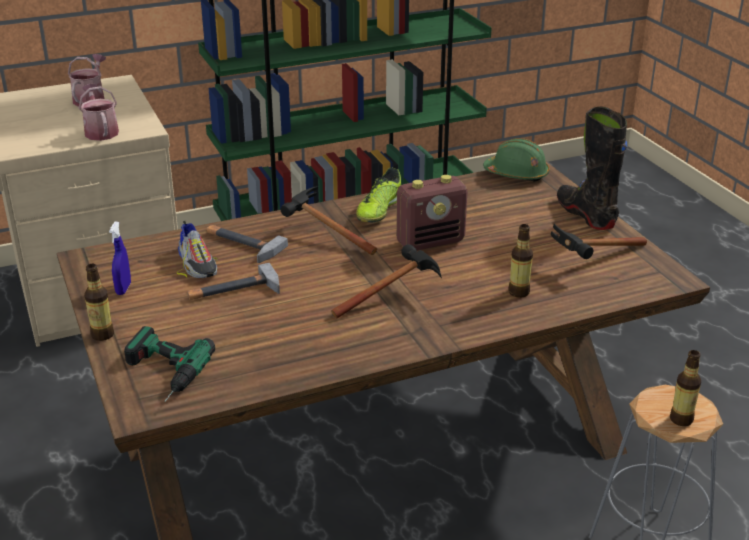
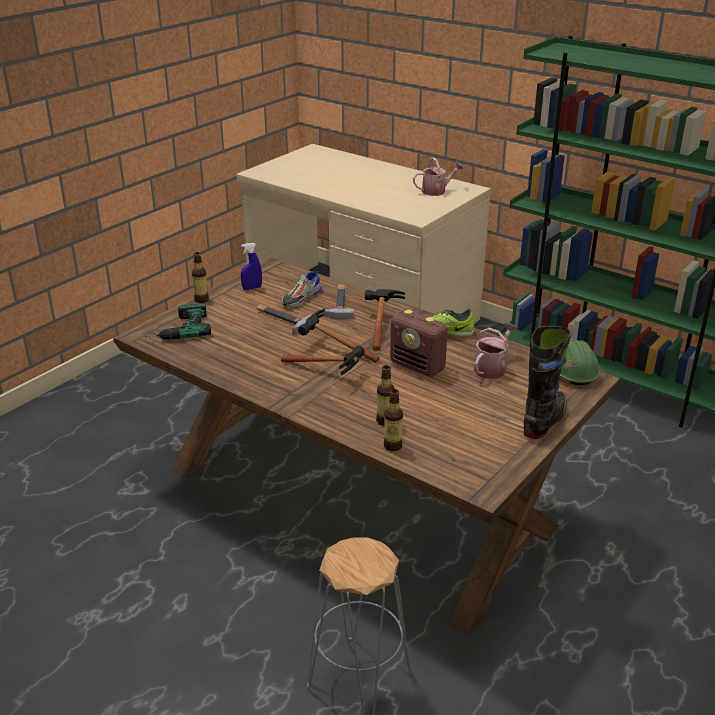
camera: 60 degrees right, 0 degrees up
(100, 131) = (398, 209): watering can -> watering can (492, 368)
(592, 261) = (468, 443): hammer -> hammer (331, 349)
(681, 419) = (347, 567): bottle -> bottle (393, 446)

